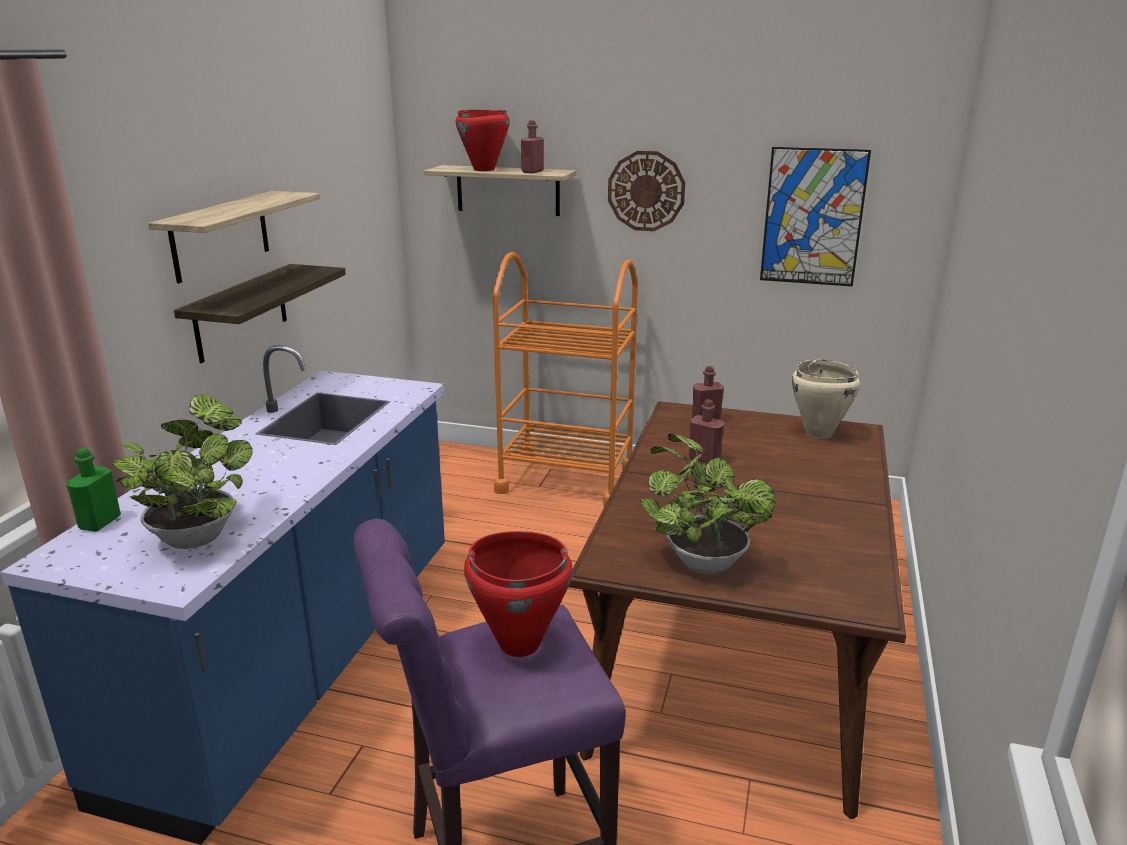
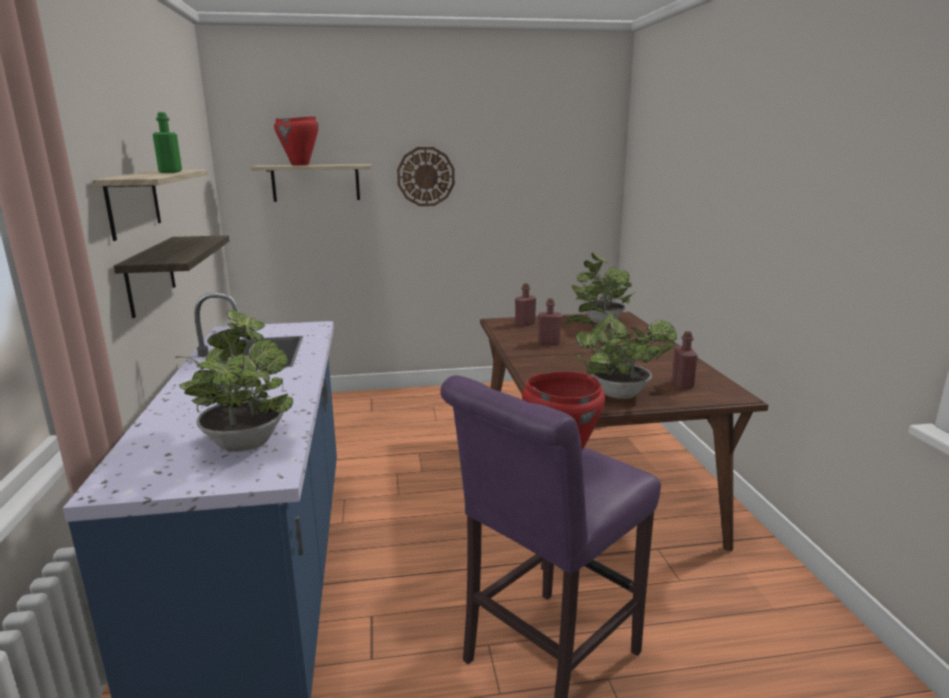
camera: 25 degrees left, 5 degrees down
(100, 522) = (130, 452): green bottle -> green bottle (170, 172)
(532, 171) = (341, 164): red bottle -> red bottle (682, 384)
(566, 480) = (389, 403): orange cart -> none
(813, 217) = (542, 187): picture -> none
(818, 434) = (601, 320): beige cooking pot -> potted plant

